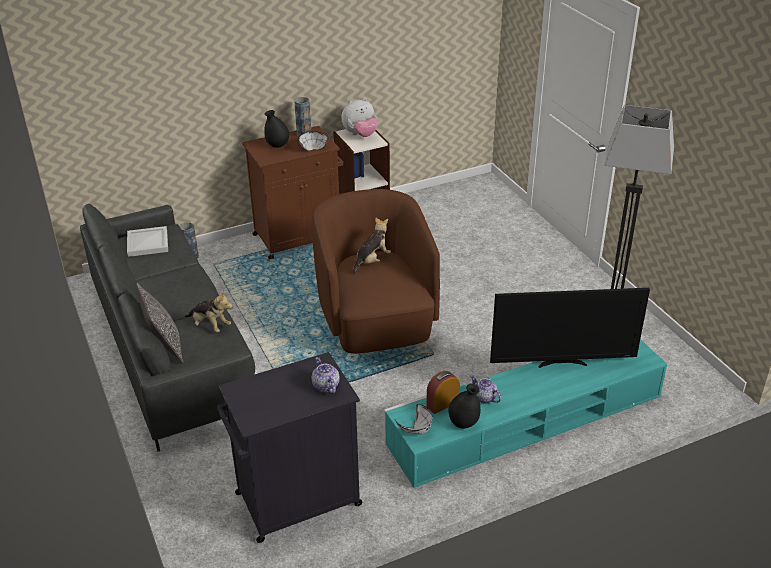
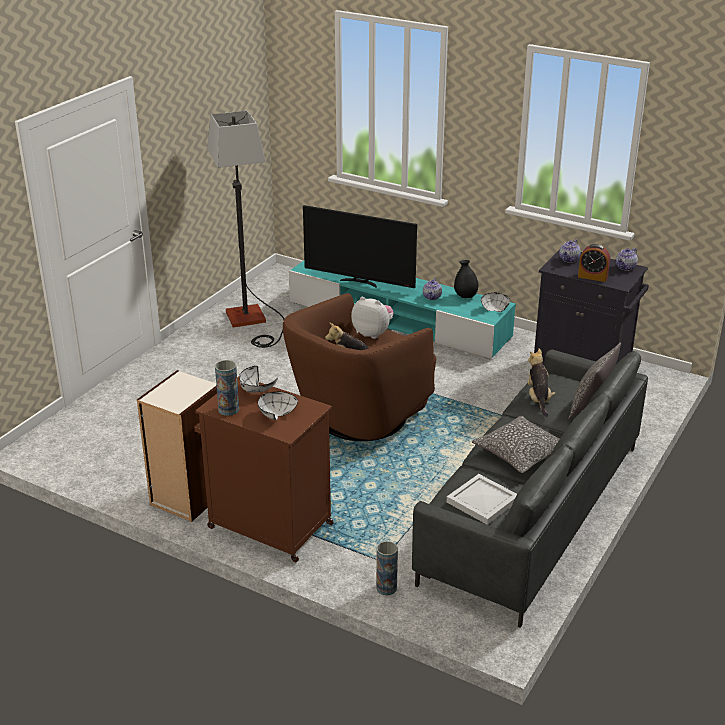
camera: 125 degrees left, 5 degrees down
(166, 282) = (520, 453): none -> pillow
(261, 417) = (625, 267): none -> teapot
(277, 145) = (274, 414): black vase -> white bowl
(360, 135) = (173, 393): plush toy -> plush toy (373, 333)
(442, 404) = (458, 308): alarm clock -> alarm clock (592, 277)
(562, 363) = (360, 282): television -> television turned 150 degrees clockwise

